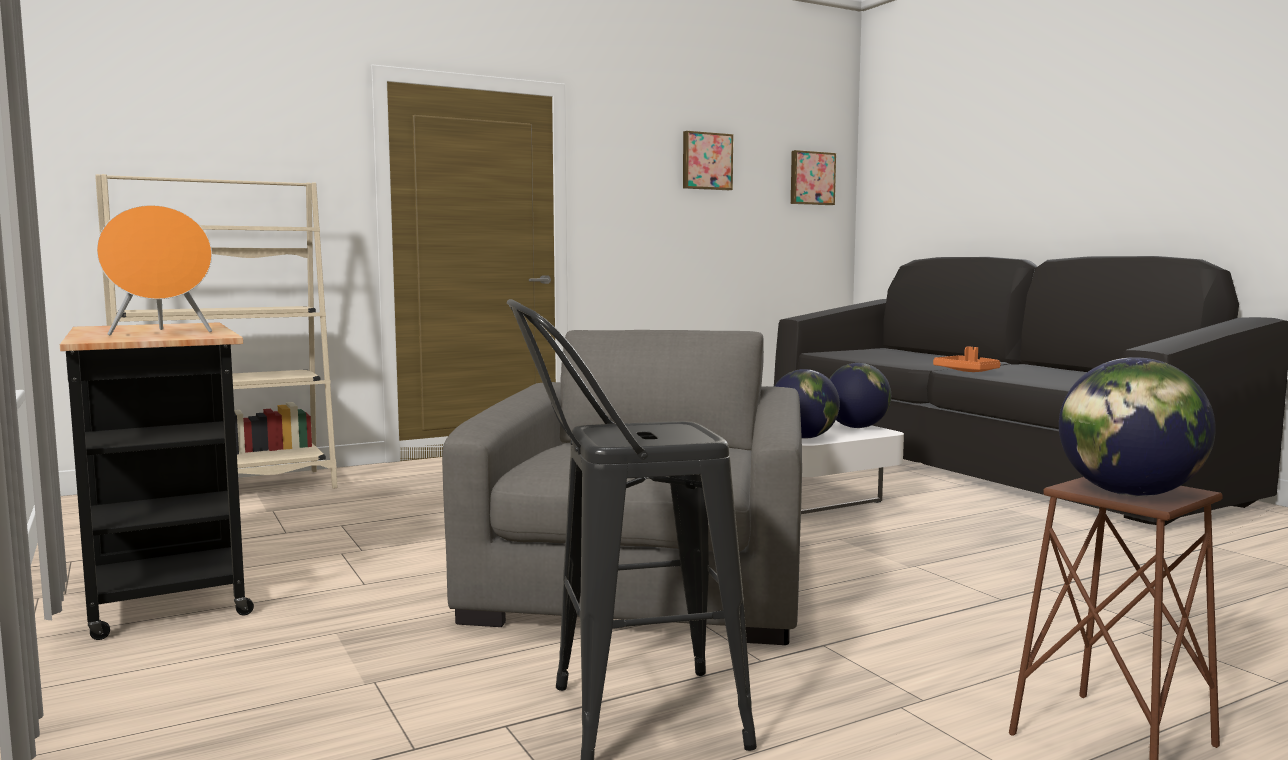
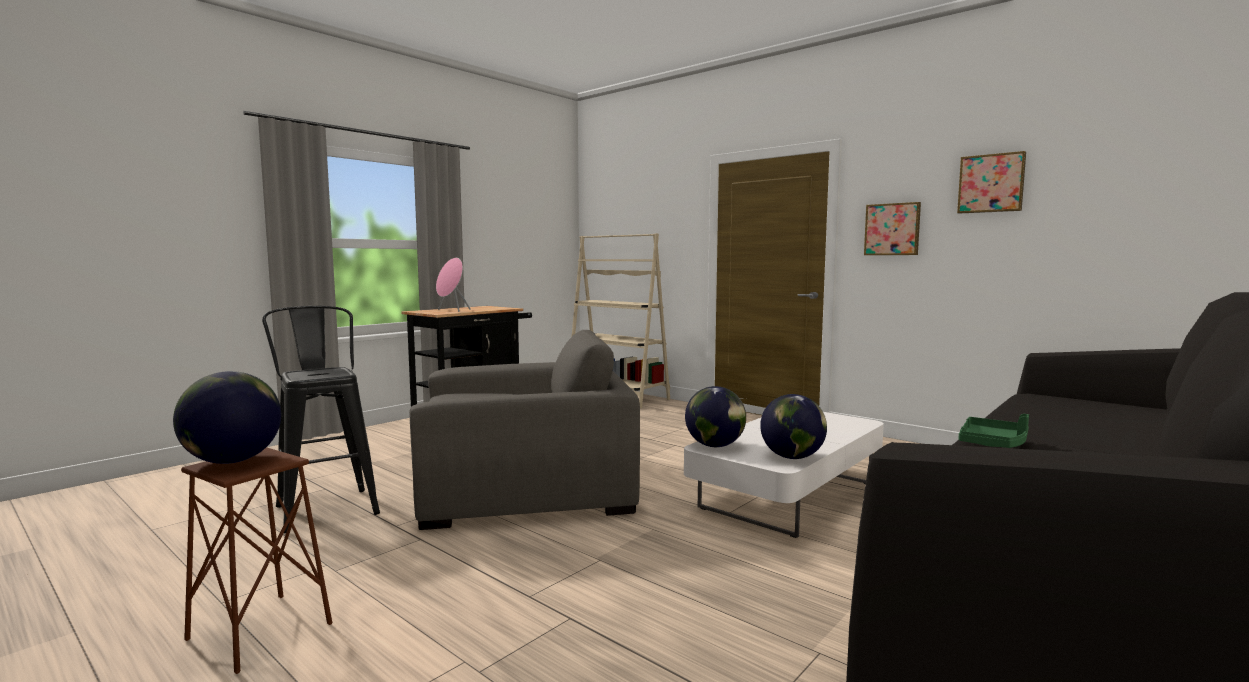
camera: 70 degrees right, 0 degrees up
(161, 333) = (452, 310): orange speaker -> pink speaker
(811, 178) = (1169, 184): picture -> picture (892, 229)
(967, 371) = (993, 443): orange tray -> green tray

